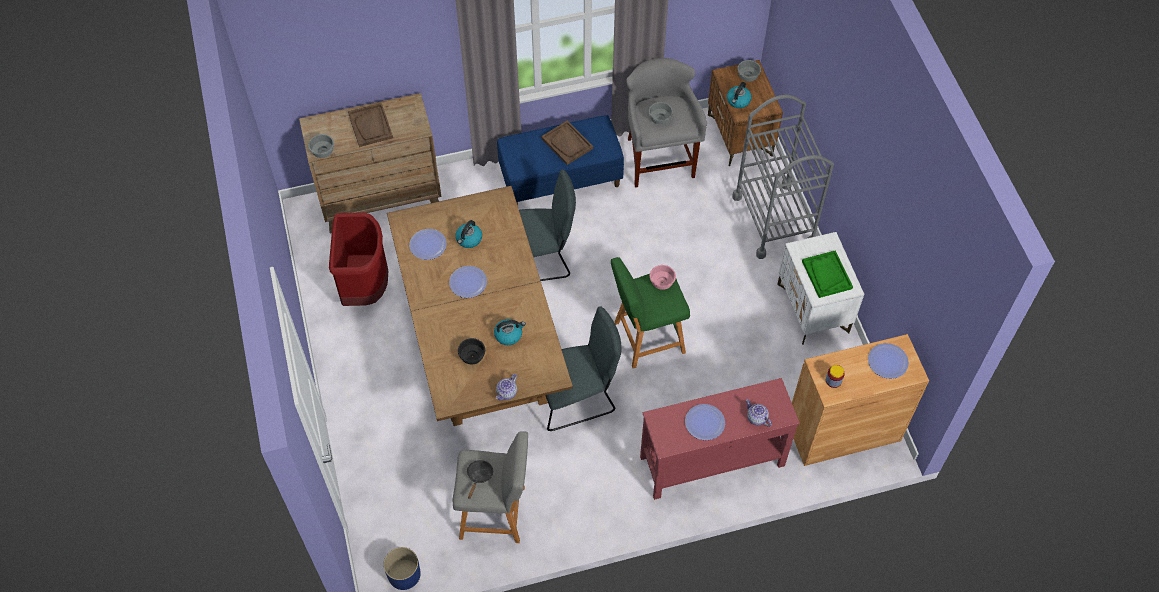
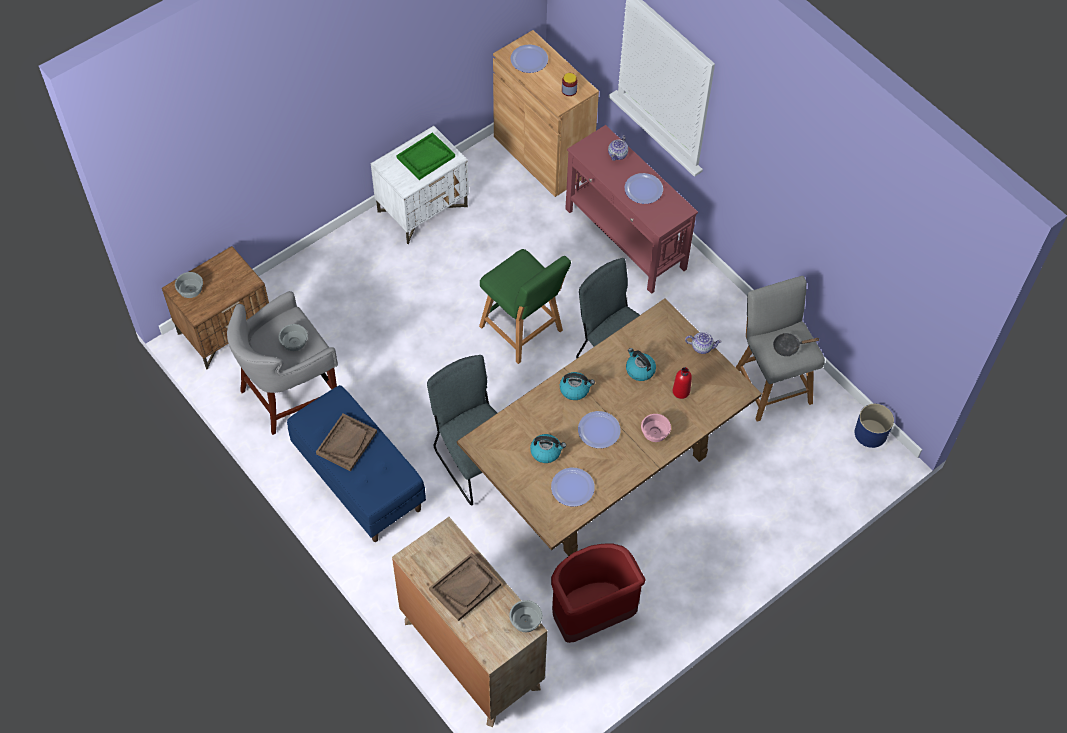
camera: 115 degrees left, 0 degrees up
(472, 357) = (681, 391): black bowl -> red bottle
(662, 282) = (503, 276): pink bowl -> pink bowl (655, 432)
(738, 101) = (231, 289): kettle -> kettle (575, 389)
(773, 220) = (328, 269): grey cart -> none

